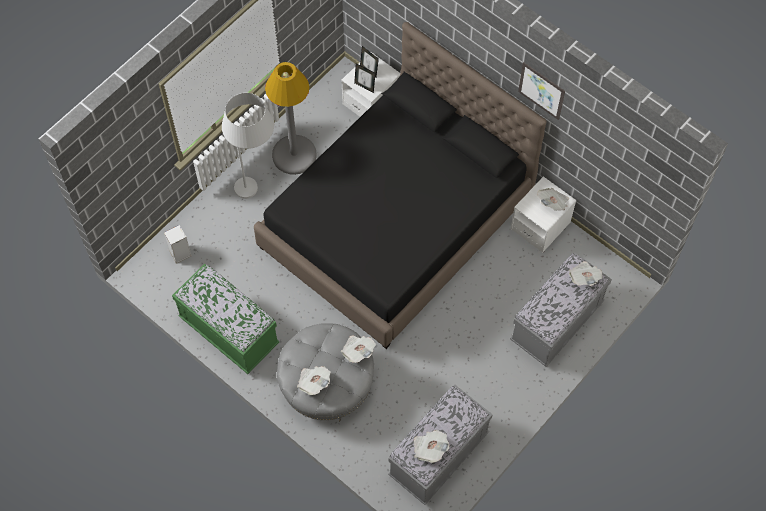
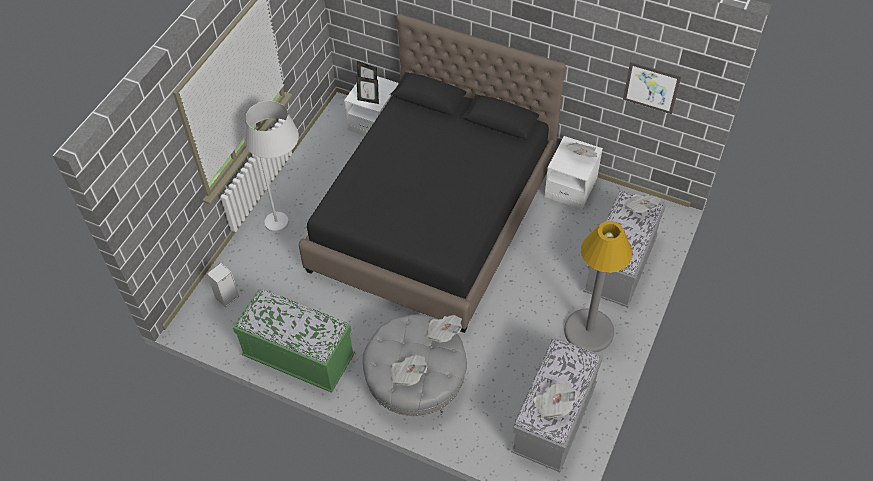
camera: 15 degrees left, 10 degrees down
(294, 155) = (315, 183): grey floor lamp -> grey floor lamp (588, 331)
(541, 90) = (556, 30): picture -> picture (651, 87)

